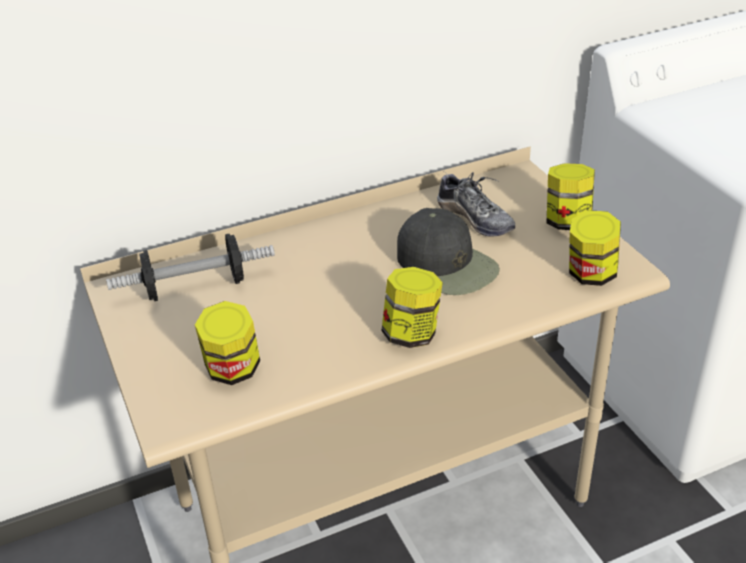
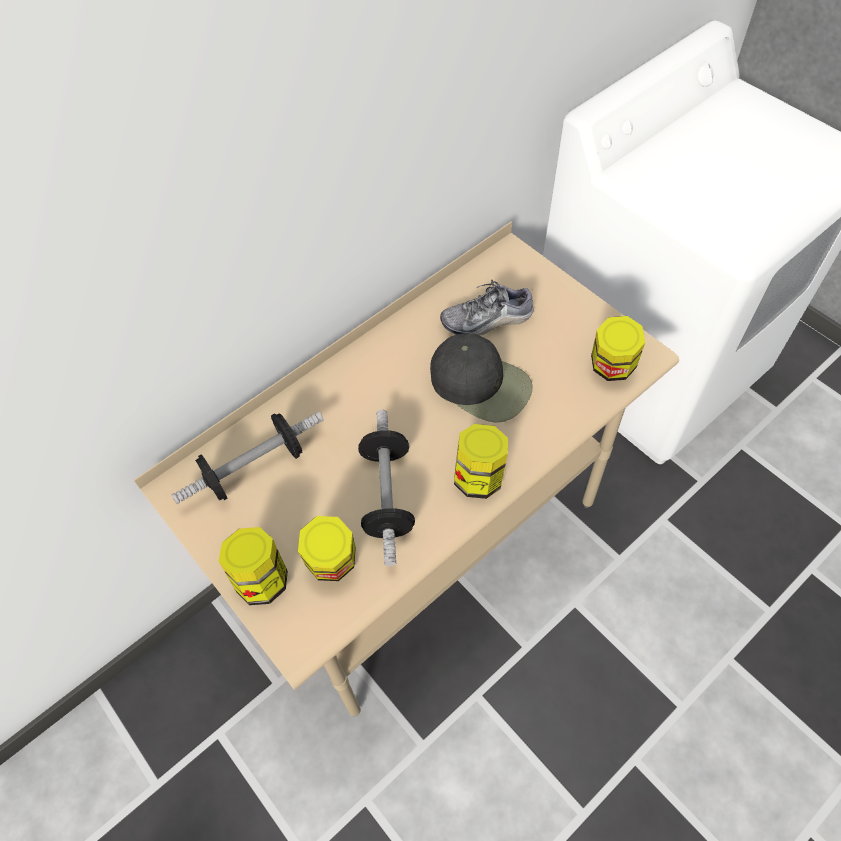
camera: 15 degrees left, 20 degrees up
(312, 330) = (387, 495): none -> dumbbell
(475, 218) = (487, 320): shoe -> shoe turned 135 degrees clockwise
(567, 222) = (571, 307): jar -> jar (262, 579)

